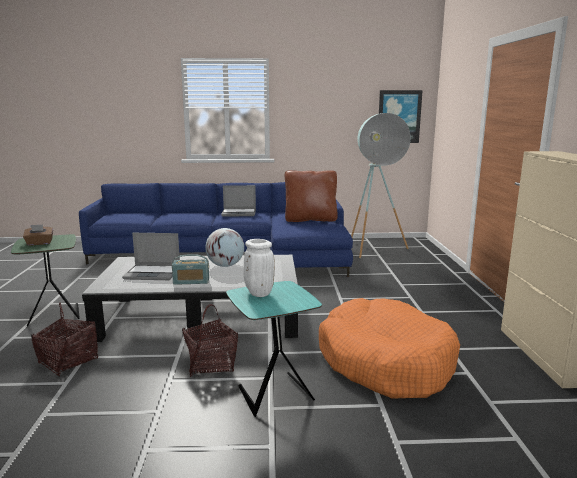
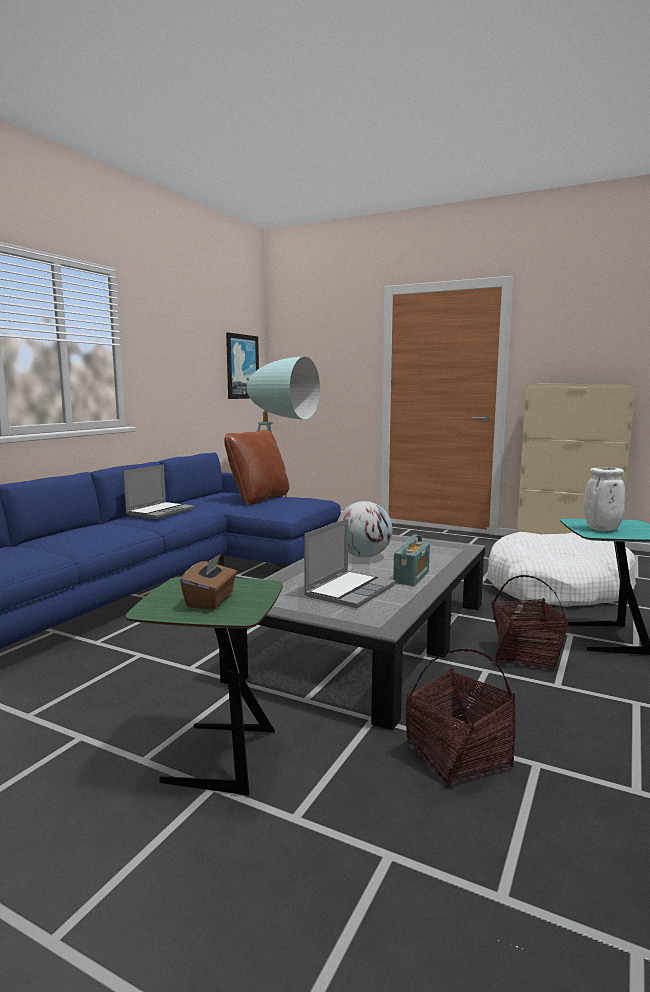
camera: 60 degrees left, 5 degrees down
(385, 362) = (557, 587): orange dog bed -> white dog bed

